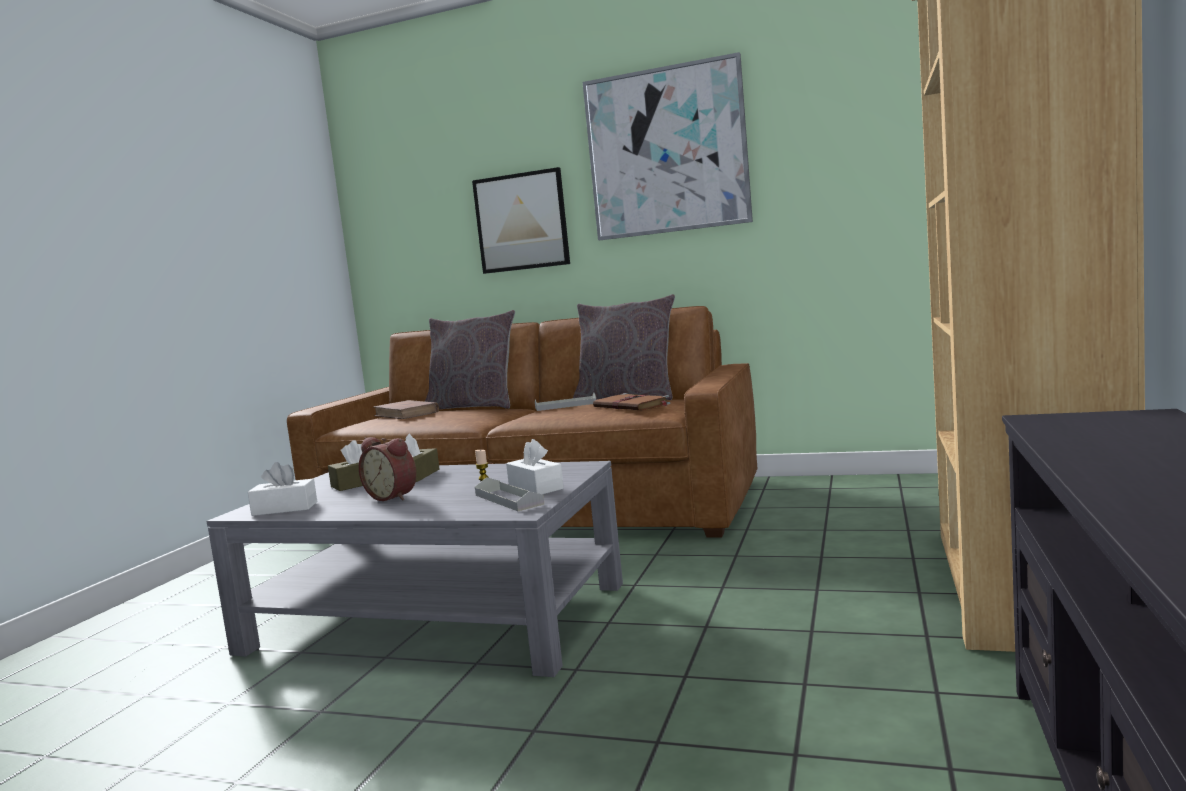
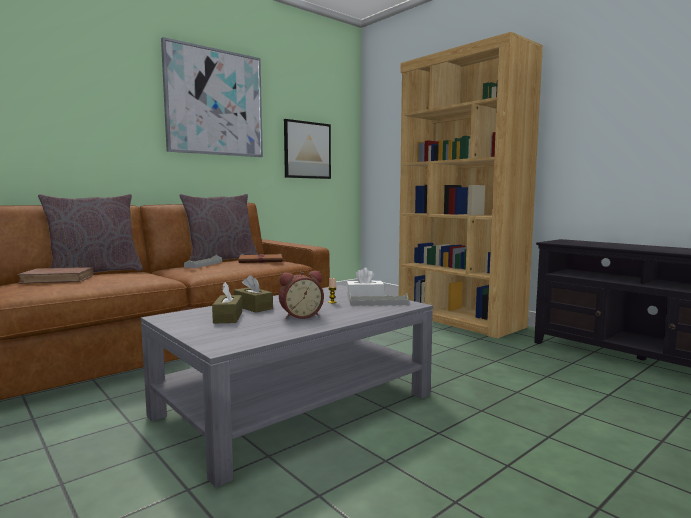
camera: 60 degrees left, 0 degrees up
(285, 508) = (248, 337): white tissue box -> none
(521, 222) = (101, 125): picture -> picture (307, 150)

